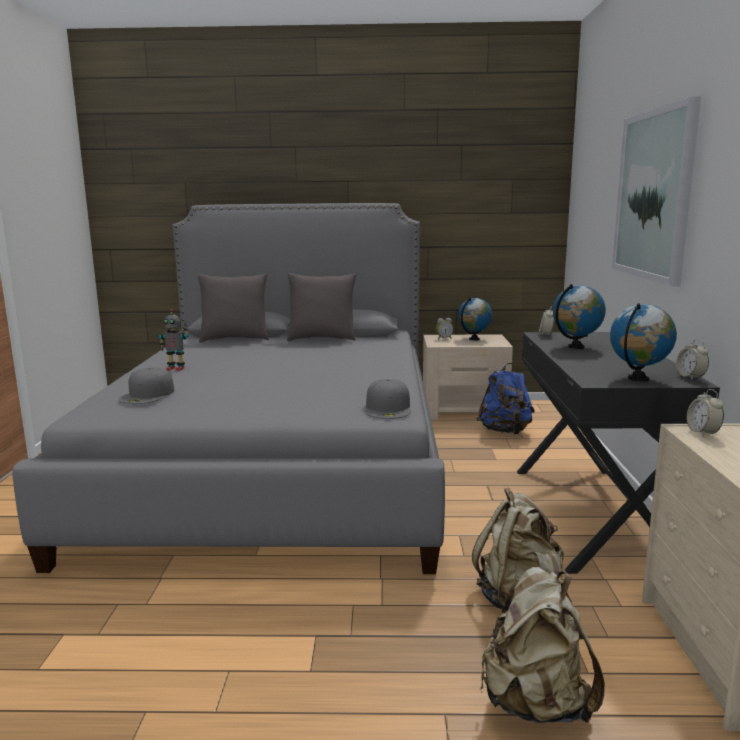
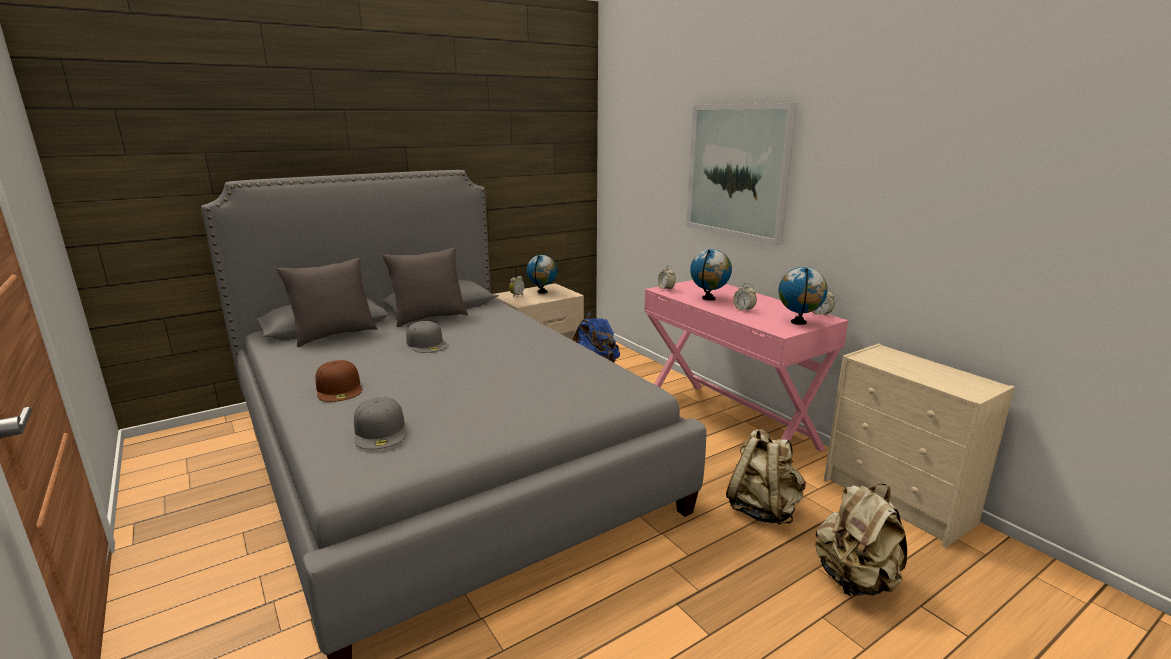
camera: 35 degrees left, 5 degrees up
(176, 368) = (339, 388): toy robot -> brown cap
(388, 408) = (624, 384): grey cap -> grey cap (427, 343)
(592, 514) = (728, 425): black desk -> pink desk
(702, 433) = (872, 357): alarm clock -> alarm clock (744, 309)

